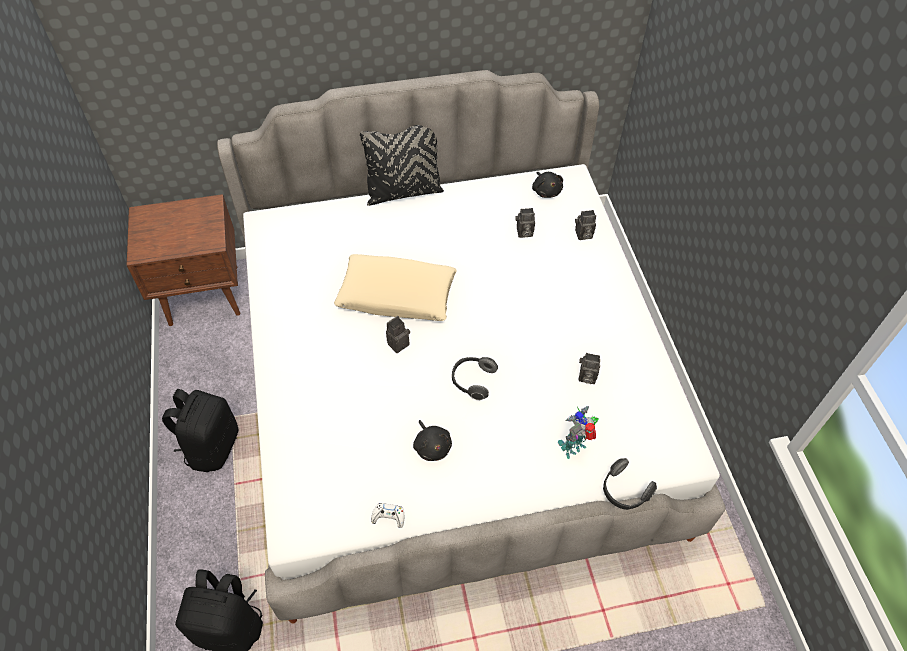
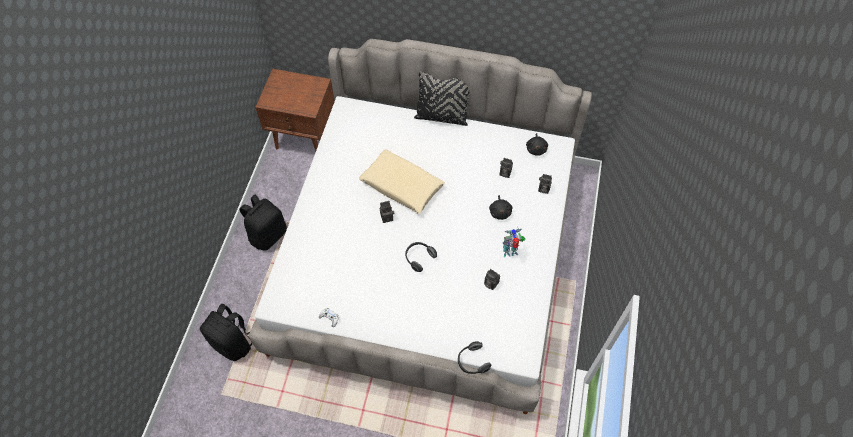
camera: 25 degrees right, 5 degrees up
(432, 446) = (374, 288): black plush toy -> black plush toy (500, 211)
(574, 447) = (457, 323): toy robot -> toy robot (511, 252)

